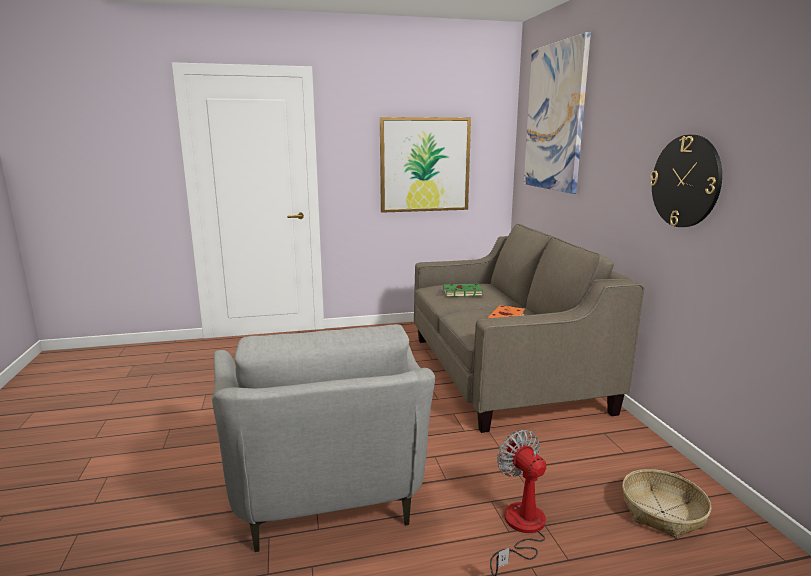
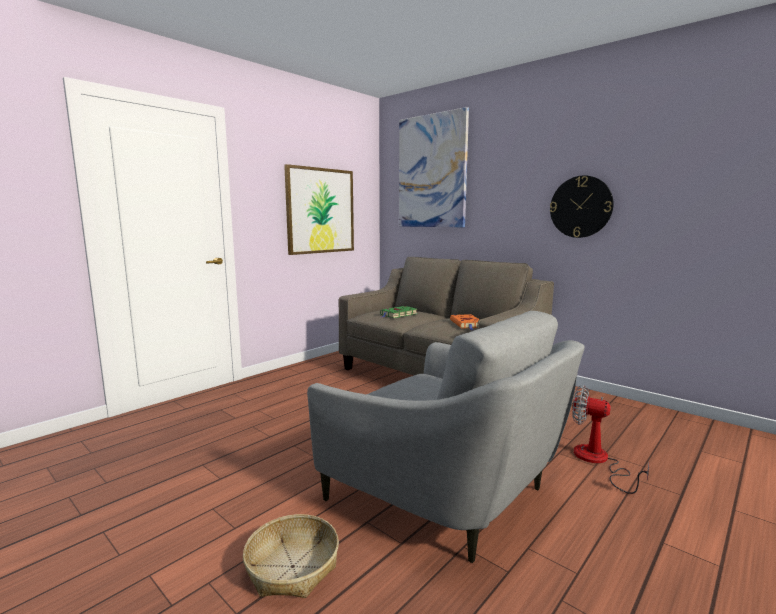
camera: 35 degrees left, 5 degrees down
(662, 512) = (638, 423): basket -> basket (292, 567)

